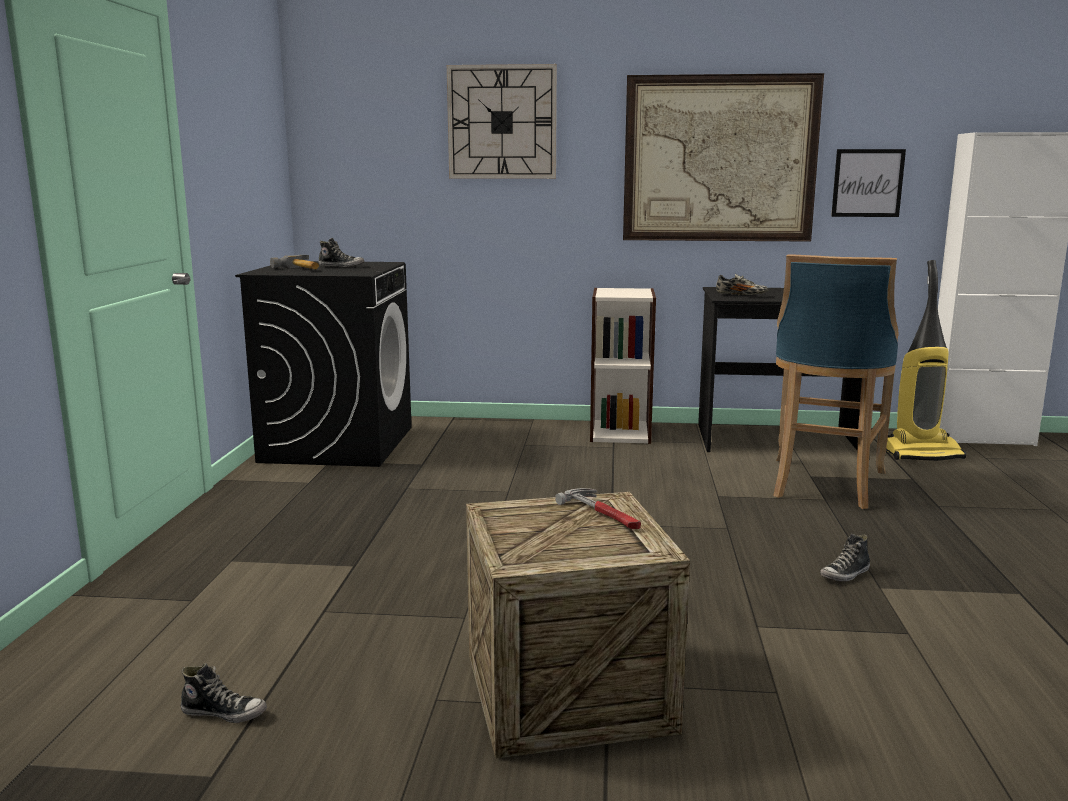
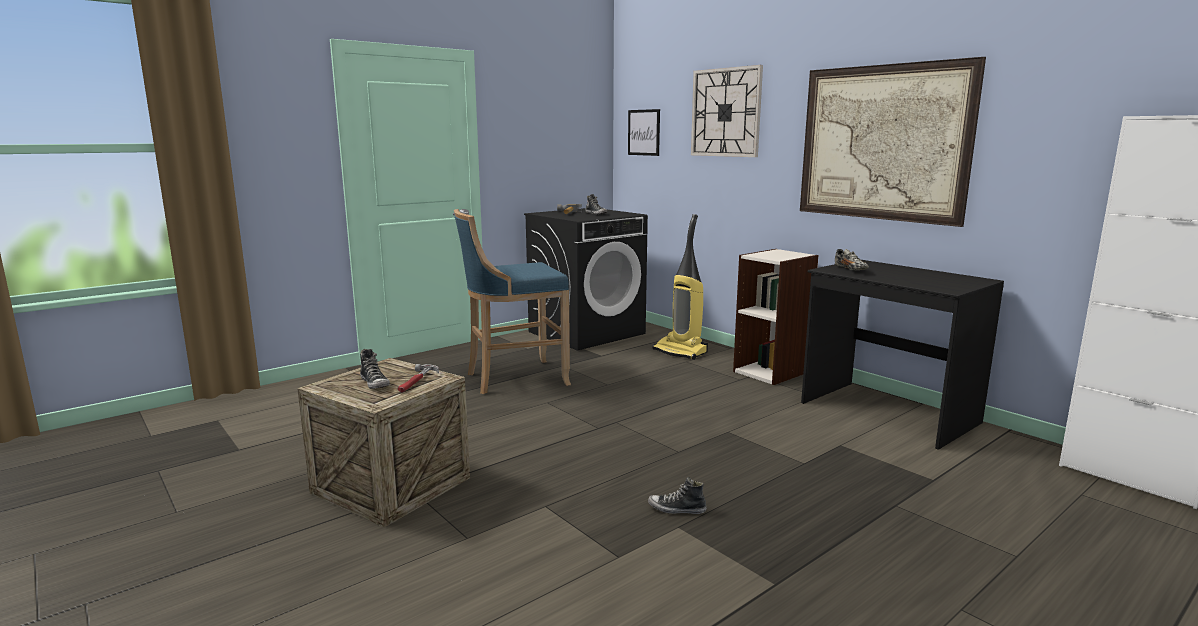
camera: 45 degrees right, 0 degrees up
(224, 713) = (286, 431): shoe -> shoe (375, 383)
(824, 485) = (833, 454): blue stool -> blue stool (513, 378)
(867, 183) = (1029, 170): picture -> picture (644, 132)
(922, 453) = (1011, 467): vacuum cleaner -> vacuum cleaner (681, 351)

